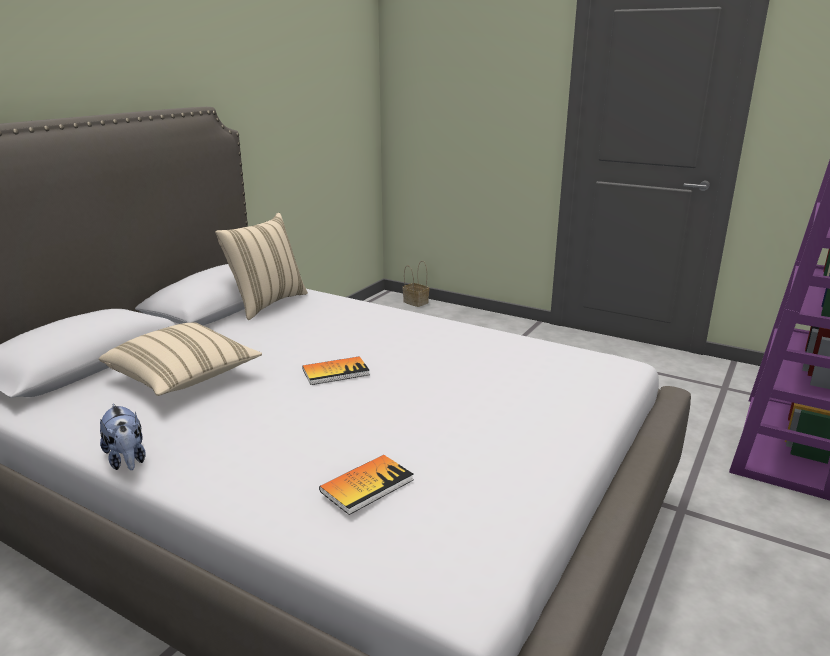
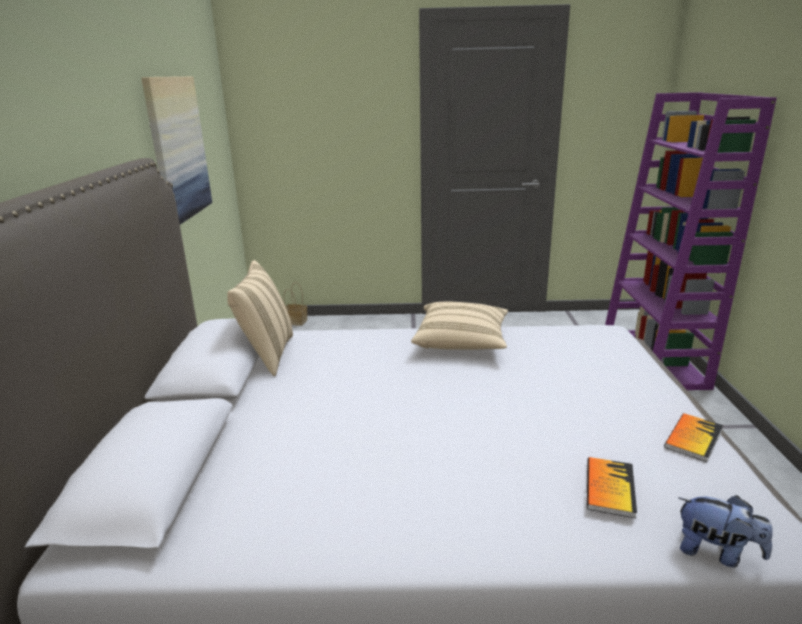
camera: 30 degrees left, 0 degrees up
(127, 460) = (374, 558): plush toy -> plush toy (716, 552)
(183, 378) = (300, 454): beige pillow -> beige pillow (461, 342)
(282, 104) = (177, 148): none -> picture
(336, 372) = (432, 400): book -> book (693, 438)

